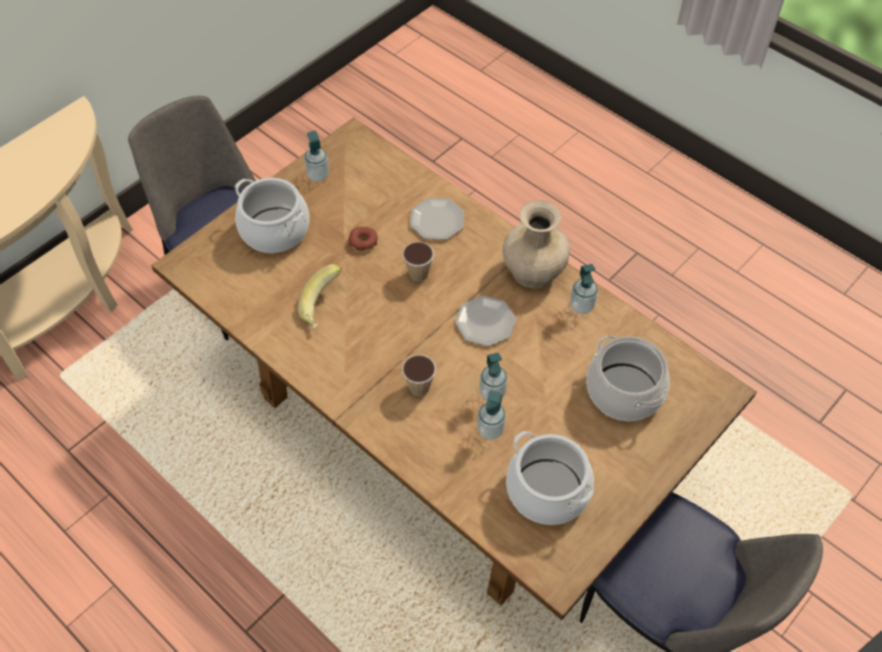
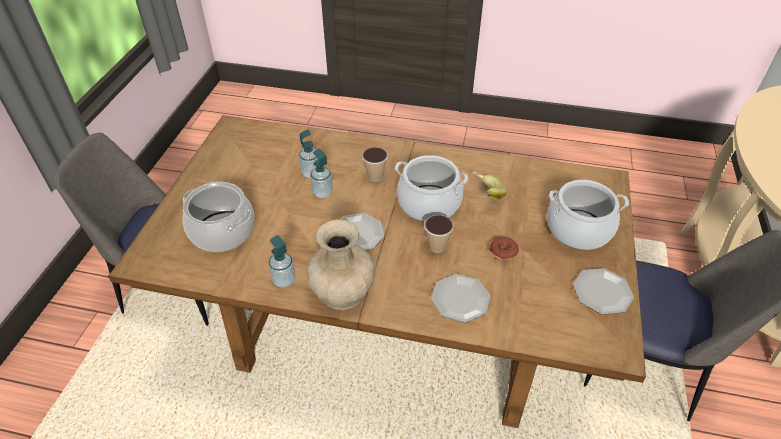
camera: 150 degrees right, 10 degrees down
(318, 175) = (602, 292): soap dispenser -> plate
(548, 490) = (255, 158): cooking pot -> cooking pot (429, 204)

